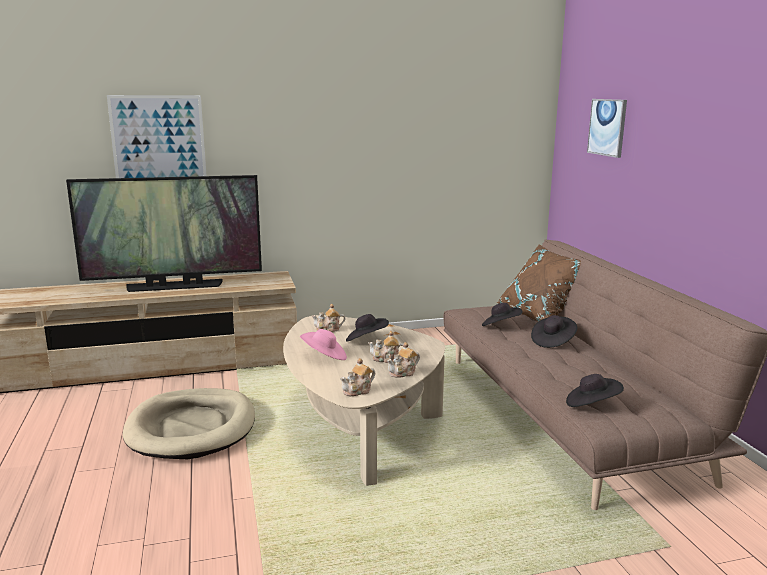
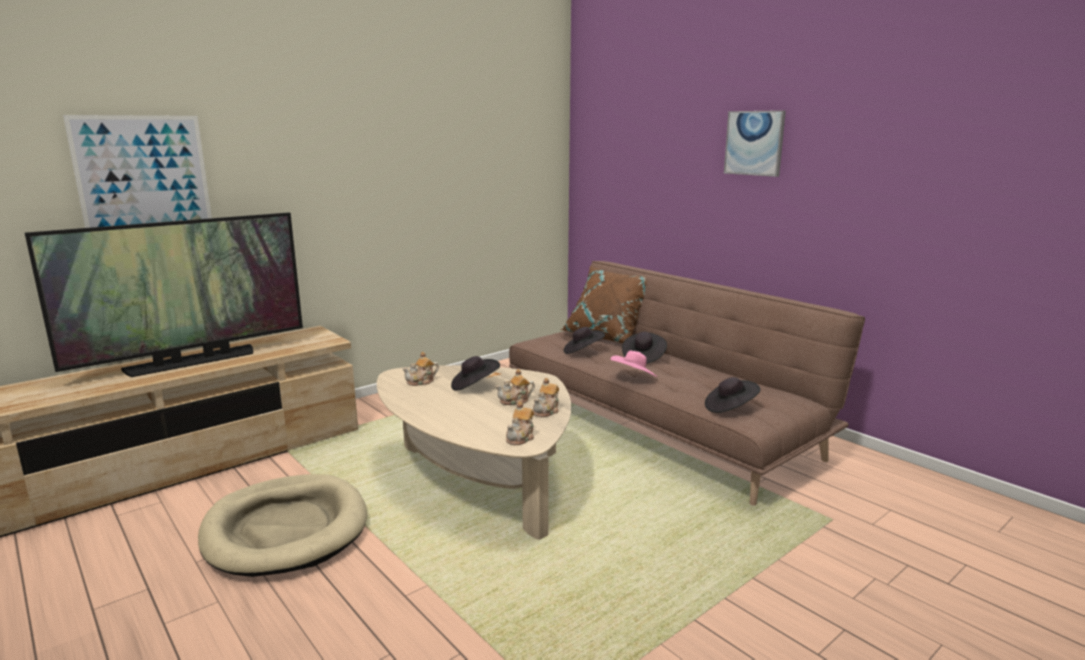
camera: 25 degrees left, 0 degrees up
(324, 357) = (448, 411): pink hat -> pink hat (633, 378)
(607, 127) = (638, 146): picture -> picture (754, 143)

